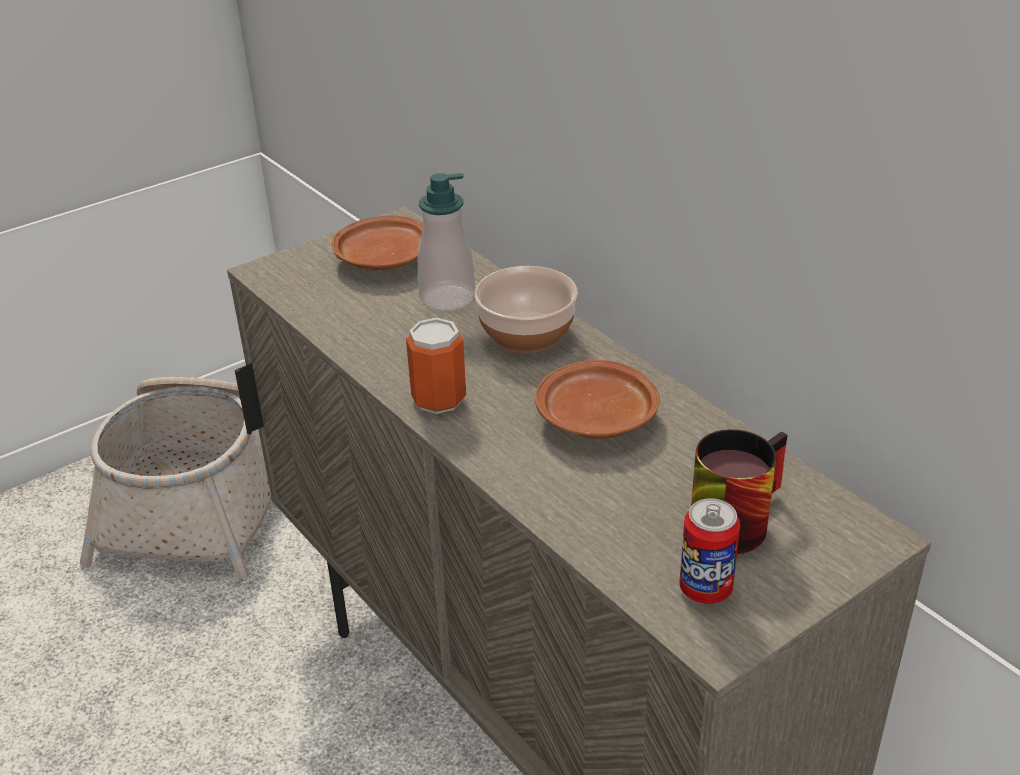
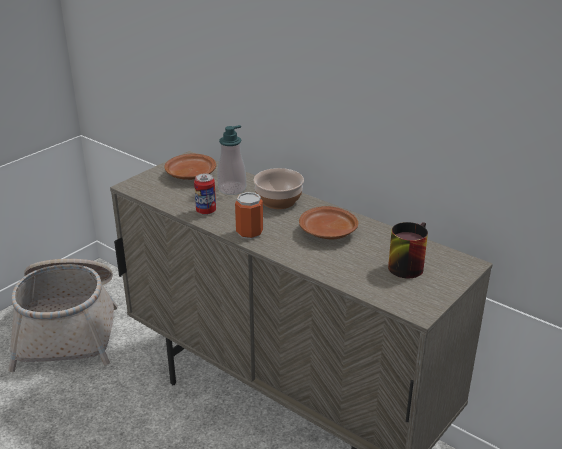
camera: 15 degrees left, 5 degrees down
(705, 589) = (406, 292): can -> can (206, 211)

